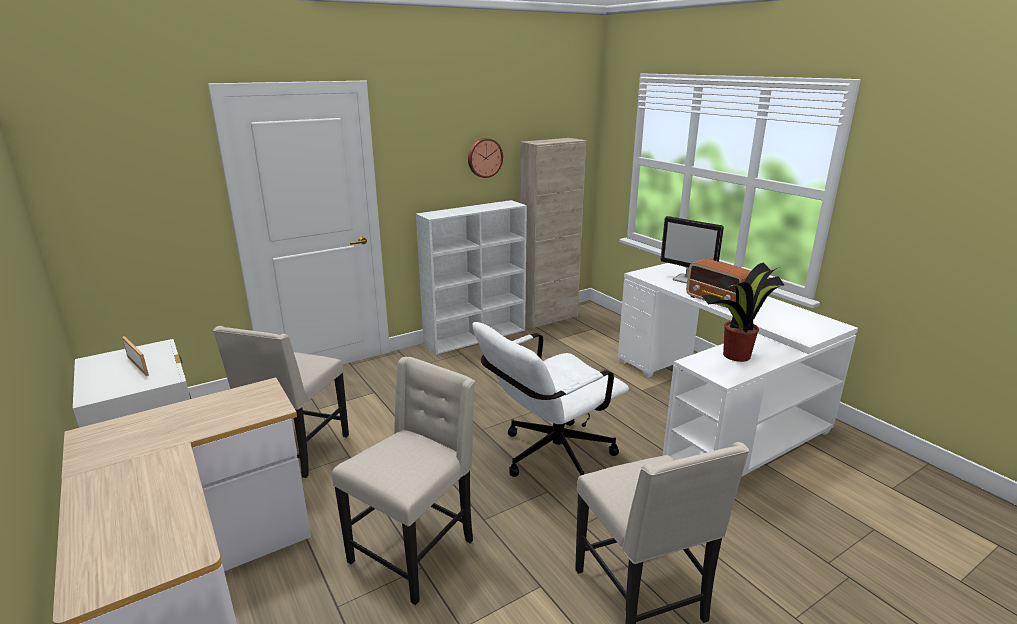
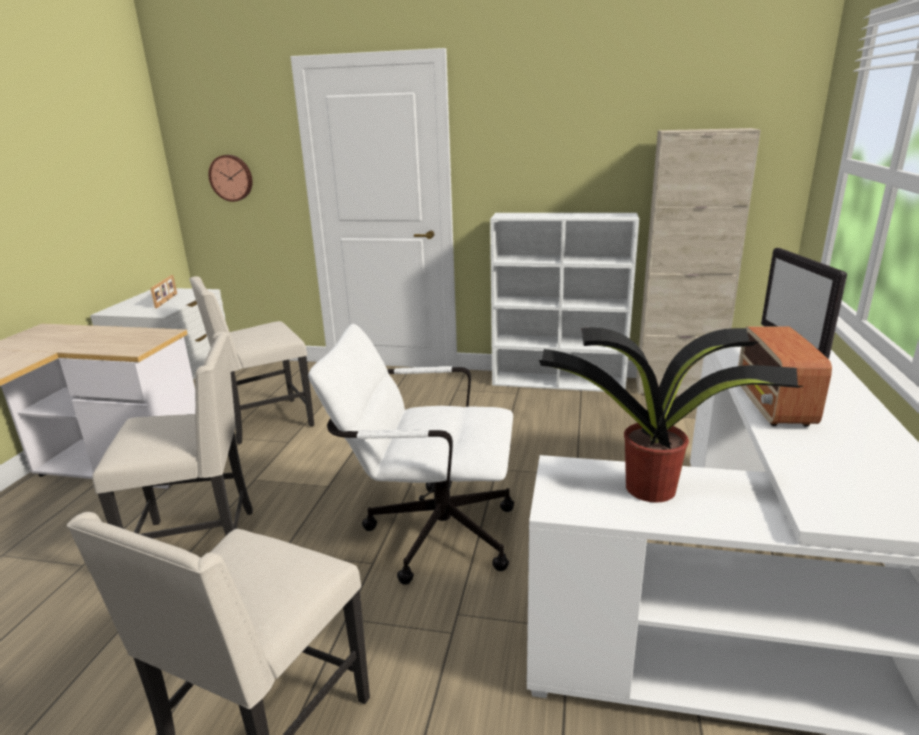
camera: 45 degrees right, 0 degrees up
(484, 157) = (599, 150): wall clock -> wall clock (231, 178)

